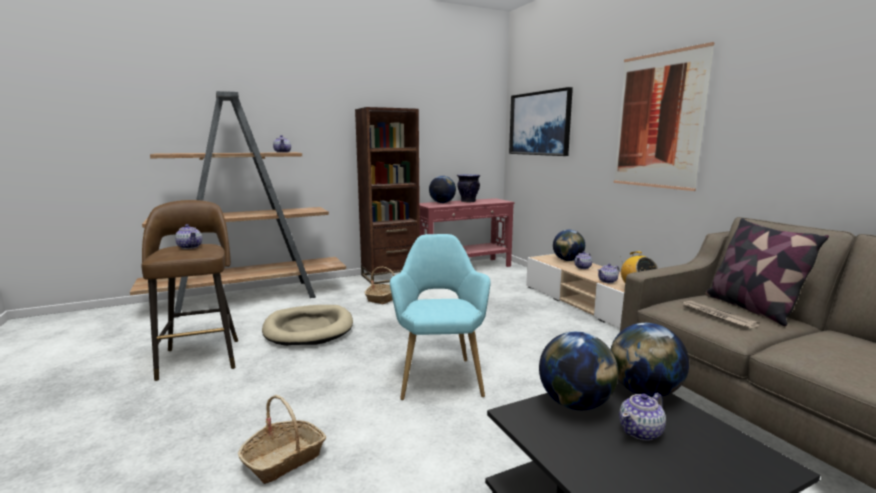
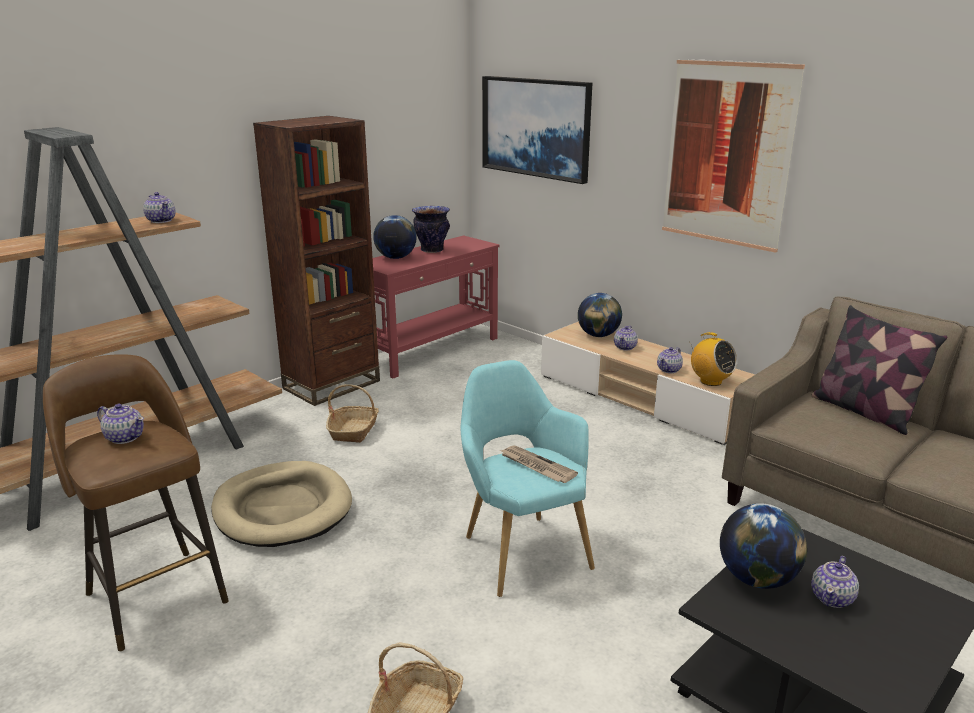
camera: 20 degrees left, 10 degrees up
(644, 392) = (810, 547): globe -> none
(716, 316) = (840, 432): newspaper -> newspaper (536, 466)

